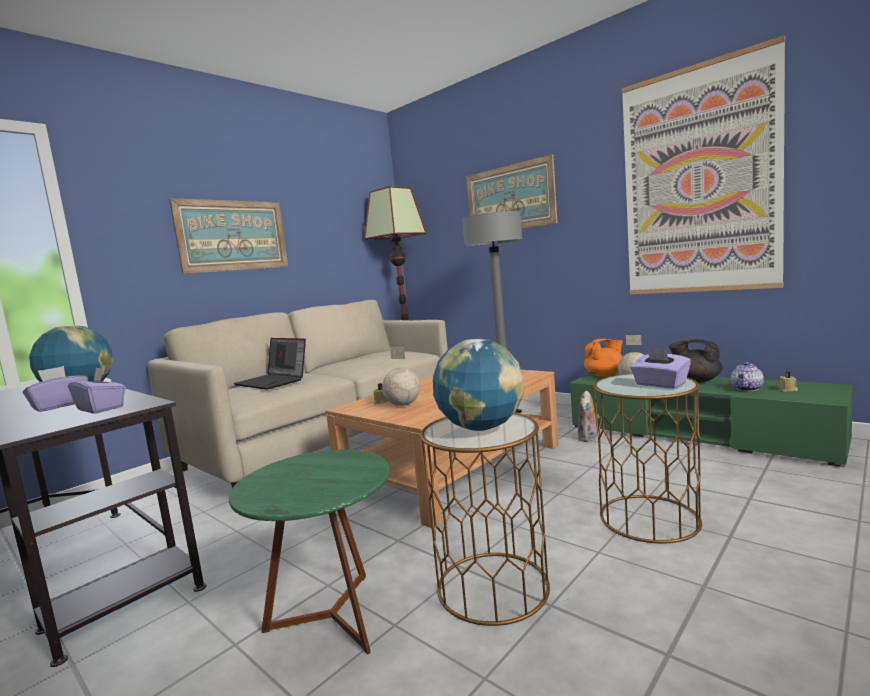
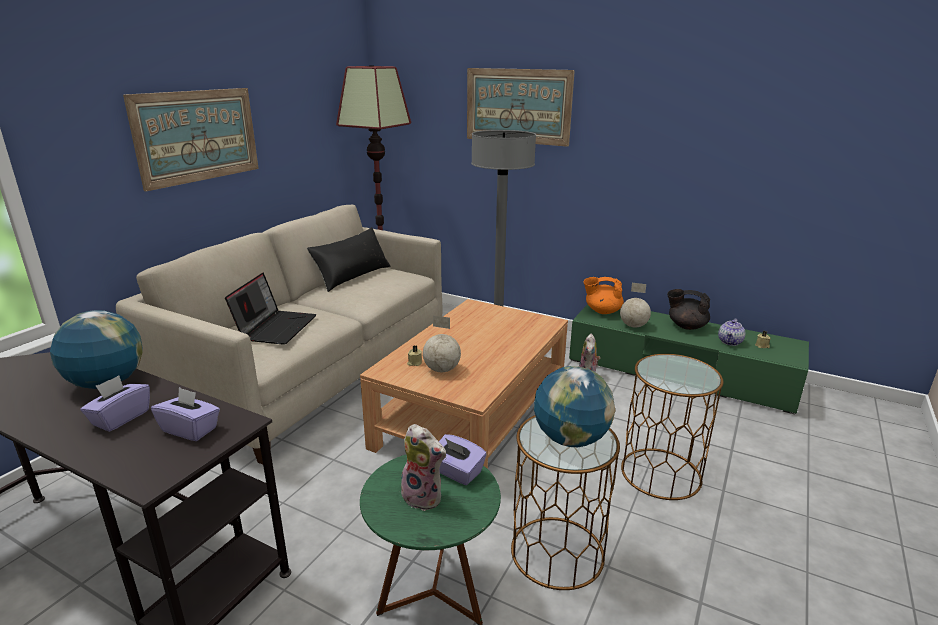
camera: 15 degrees left, 15 degrees up
(273, 382) = (276, 327): laptop -> laptop turned 105 degrees counterclockwise
(302, 479) = (424, 496): none -> plush toy
(366, 355) = (352, 276): none -> black pillow
(605, 375) = (602, 311): orange teapot -> orange teapot turned 135 degrees counterclockwise
(660, 384) = (692, 376): purple tissue box -> purple tissue box (456, 472)
(698, 182) = (718, 138): picture -> none

